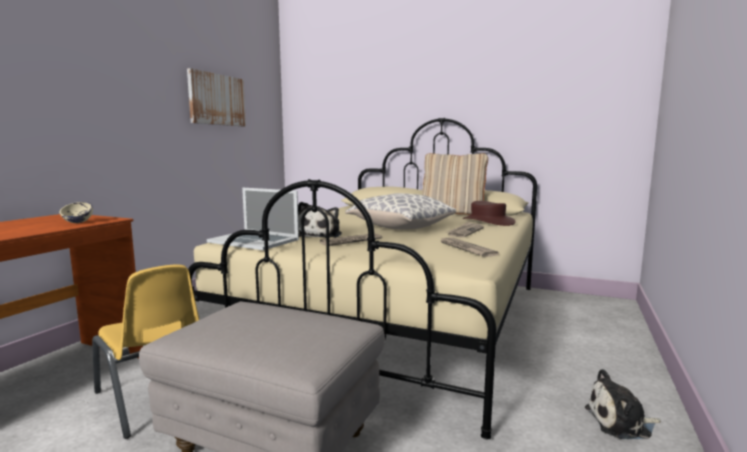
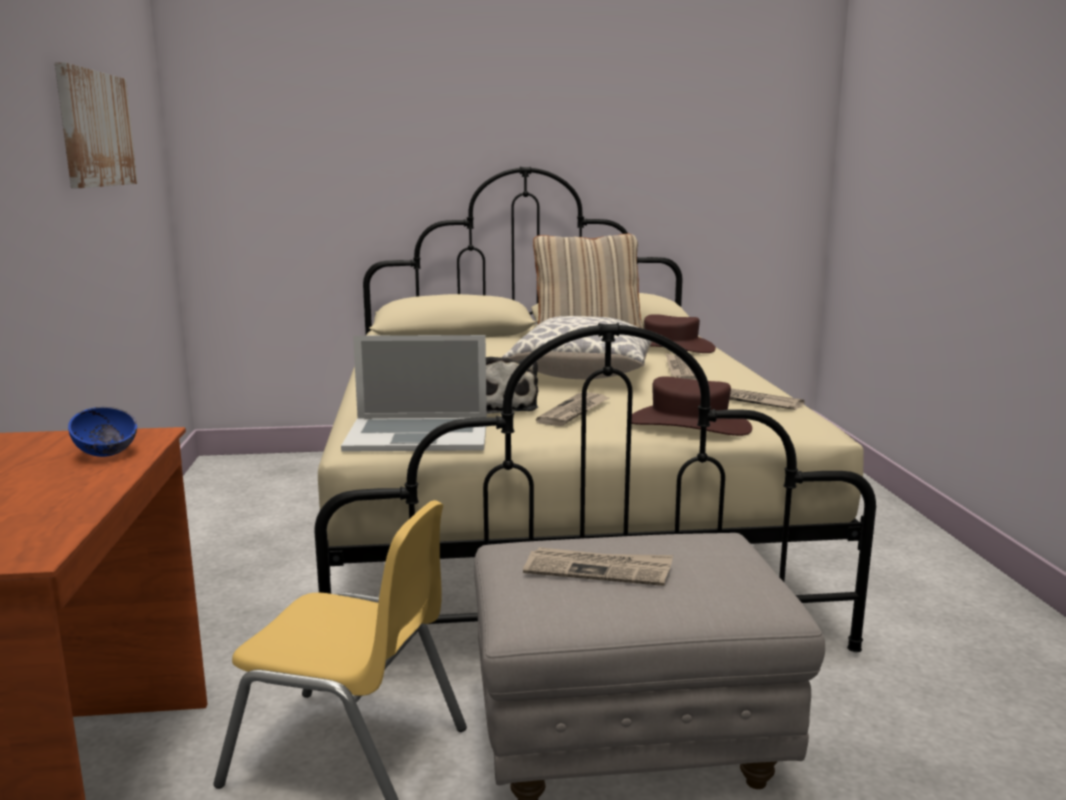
camera: 30 degrees left, 5 degrees up
(78, 223) = (106, 454): beige bowl -> blue bowl
(252, 322) = (598, 570): none -> newspaper
(396, 255) = (689, 425): none -> brown hat
(621, 422) = (950, 591): plush toy -> none

